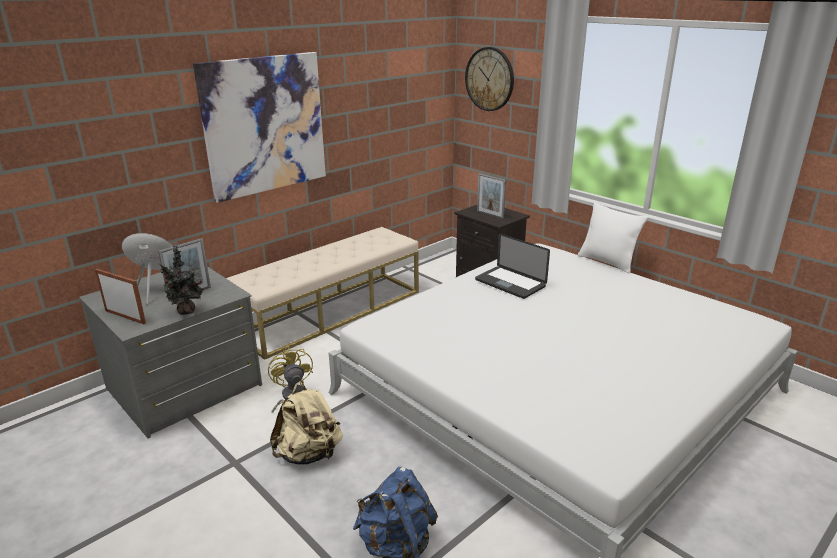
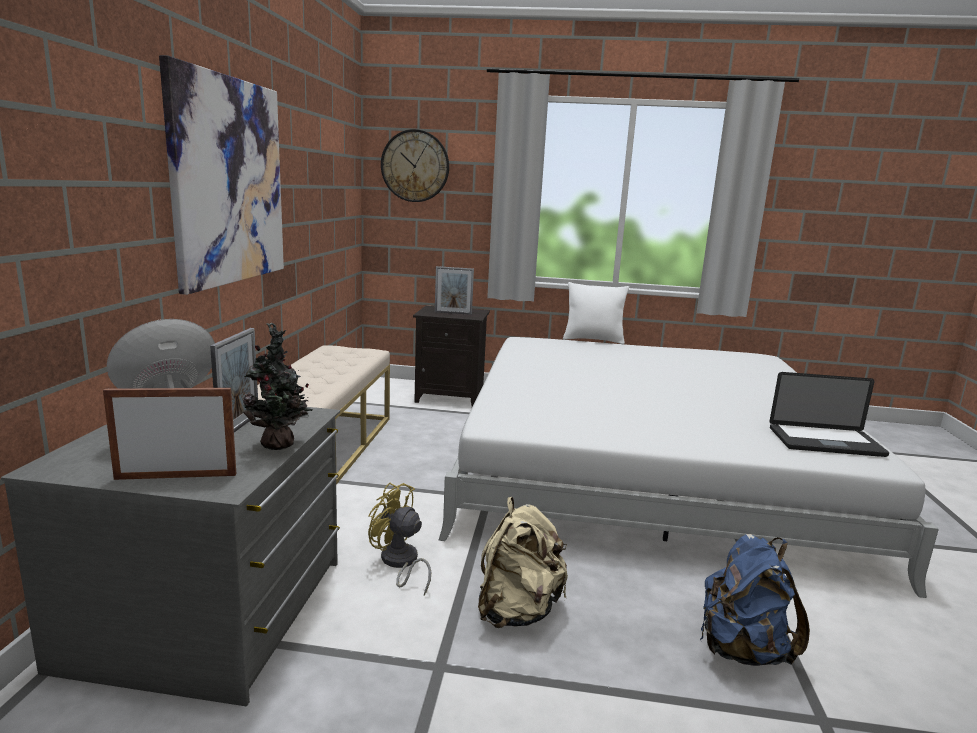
camera: 40 degrees left, 10 degrees down
(510, 283) = (554, 365): laptop -> laptop (825, 442)

